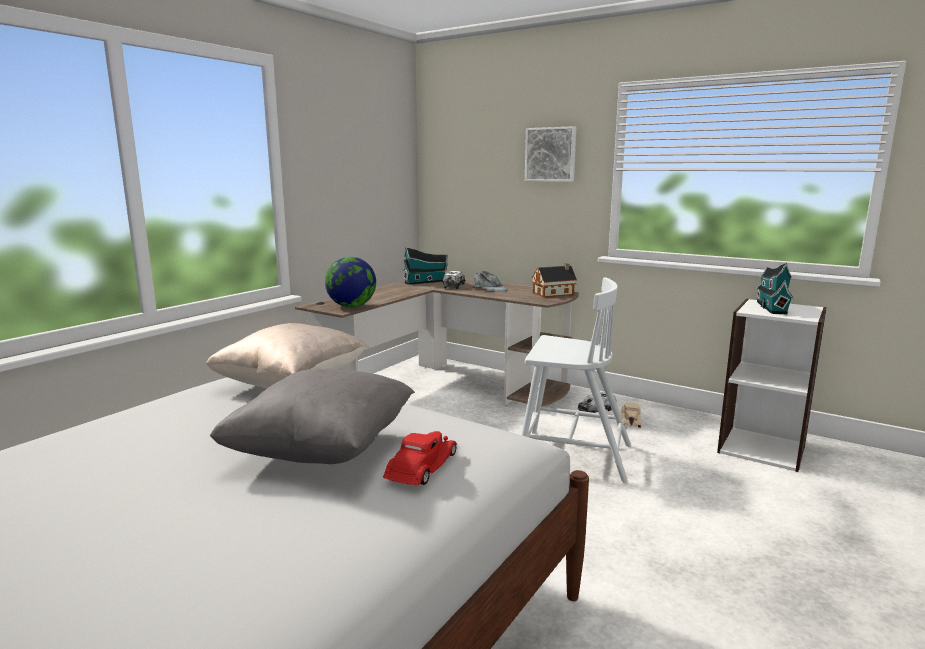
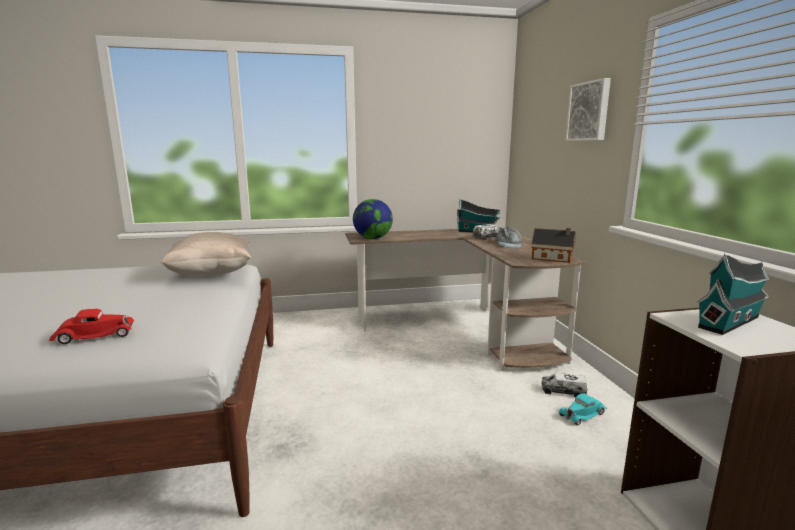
camera: 45 degrees right, 0 degrees up
(322, 451) = (102, 309): grey pillow -> none
(572, 455) = (460, 416): white chair -> none
(630, 419) = (583, 414): beige toy car -> turquoise toy car

